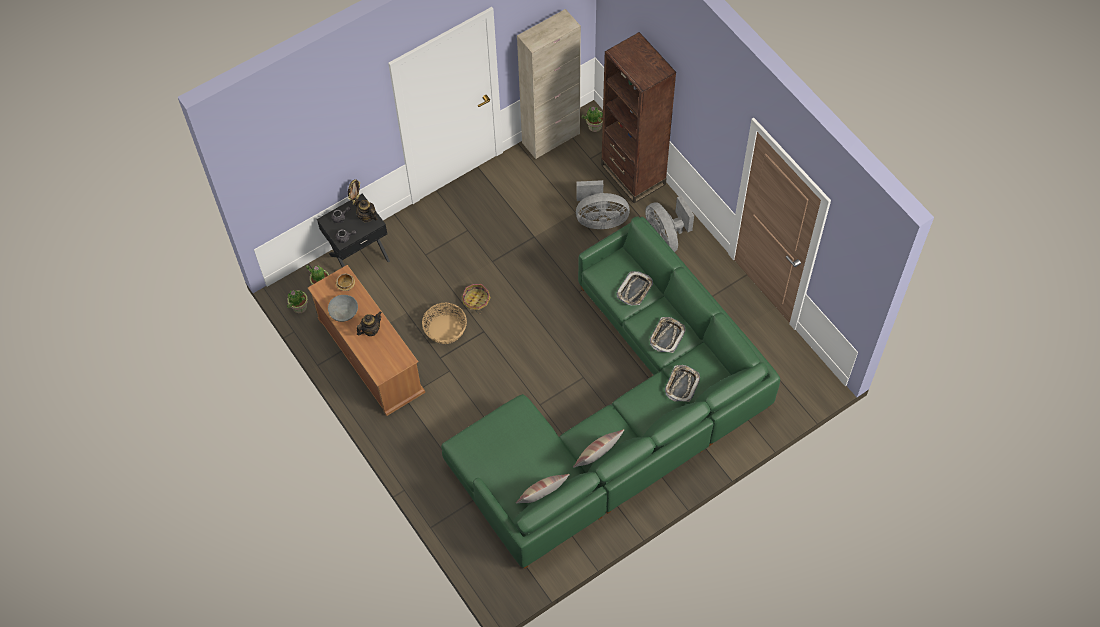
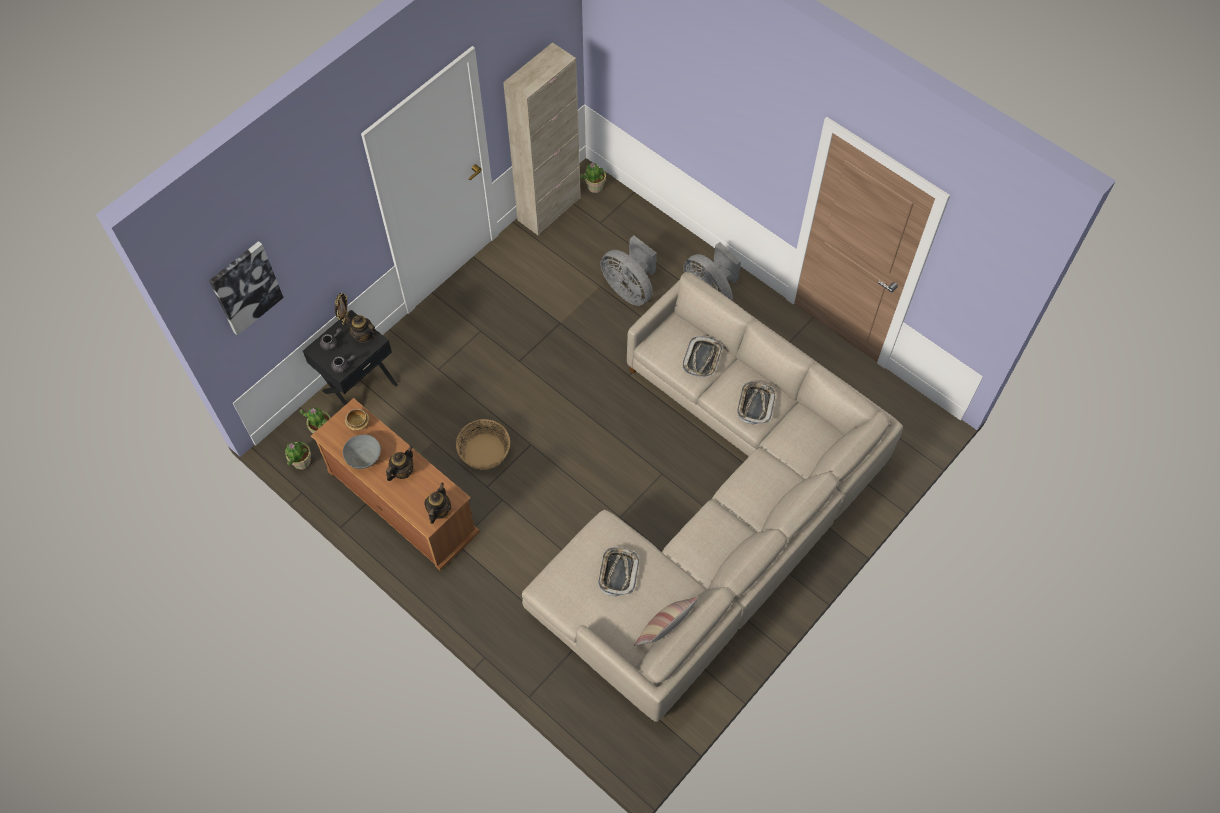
camera: 15 degrees left, 0 degrees up
(278, 164) = (245, 287): none -> picture
(391, 366) = (439, 510): none -> teapot
(476, 300) = (512, 410): basket -> none
(597, 457) = (716, 567): pillow -> none
(599, 219) = (630, 289): grey fan -> grey fan turned 60 degrees clockwise
(616, 416) = (713, 511): green sofa -> beige sofa
(633, 175) = (653, 232): brown bookcase -> none
(681, 385) = (789, 458): tray -> tray (618, 573)

